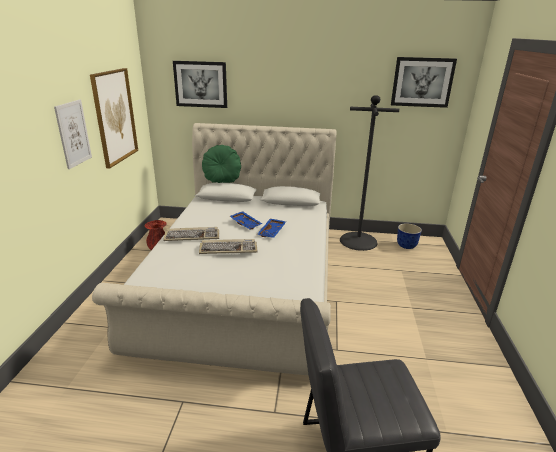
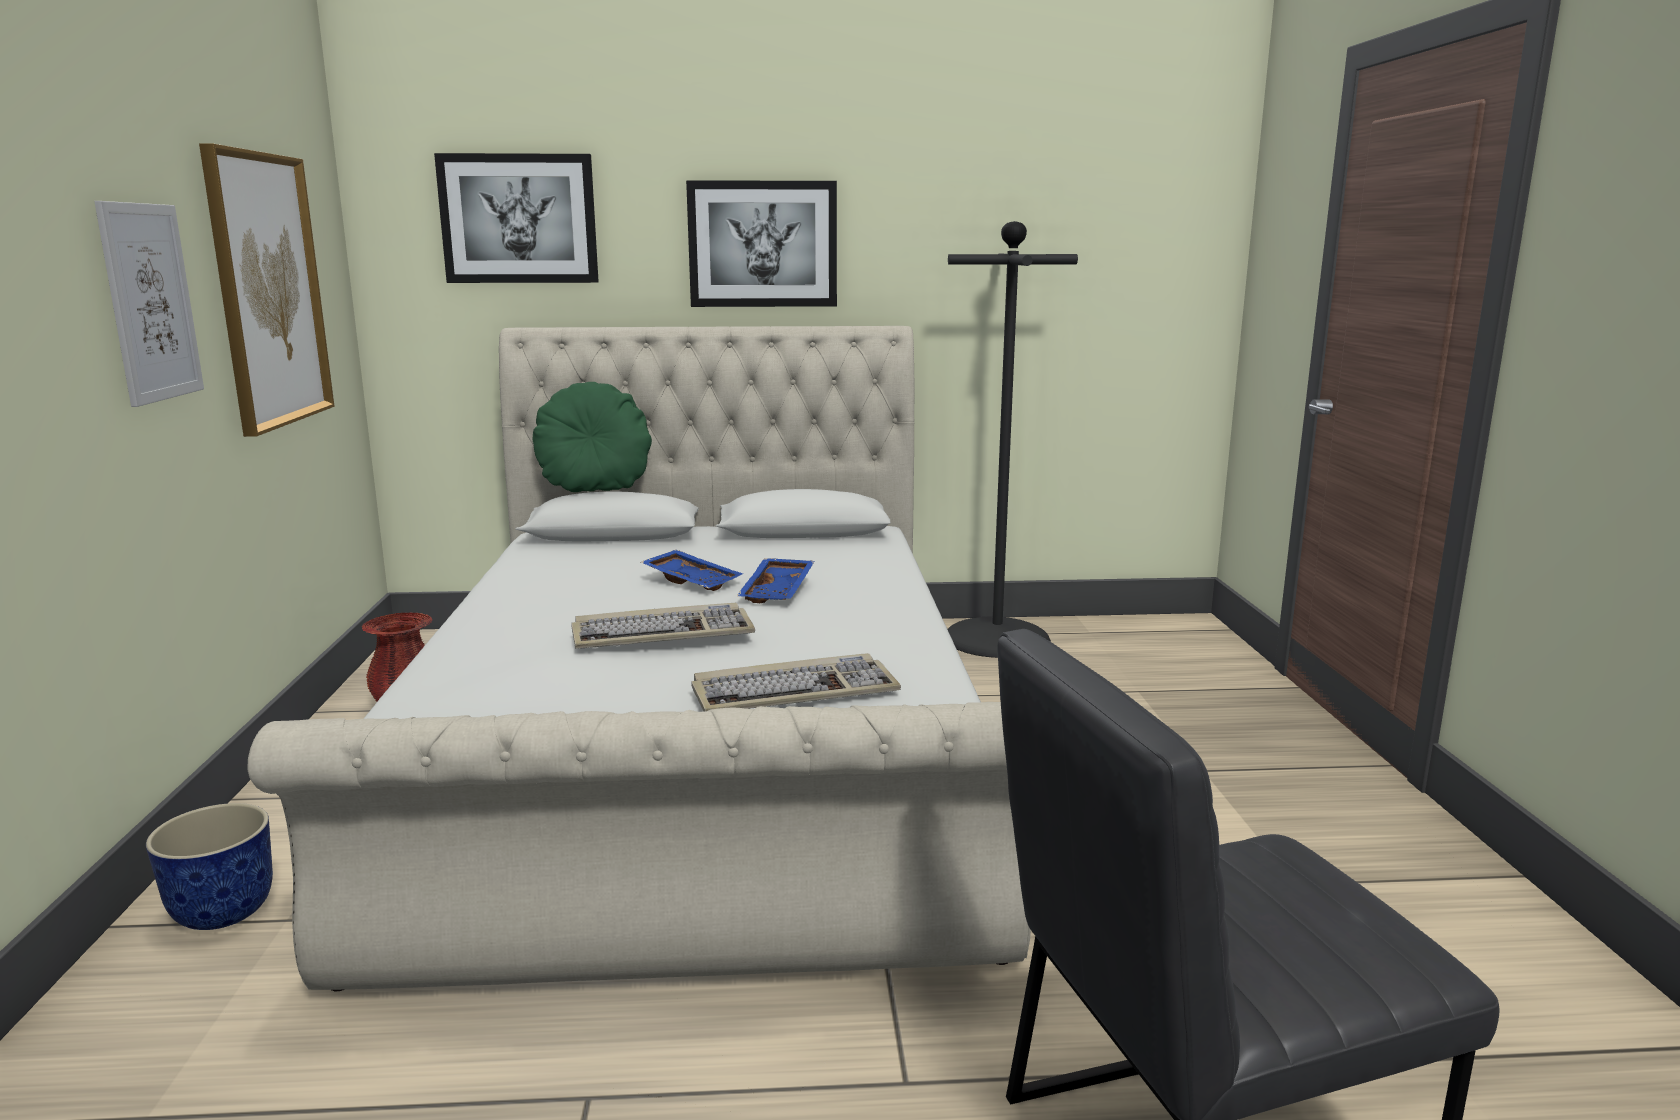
camera: 10 degrees left, 10 degrees down
(192, 236) = (539, 616): keyboard -> keyboard (795, 691)
(406, 246) = (1129, 638): planter -> planter (224, 912)
(422, 82) = (1121, 194): picture -> picture (763, 244)

